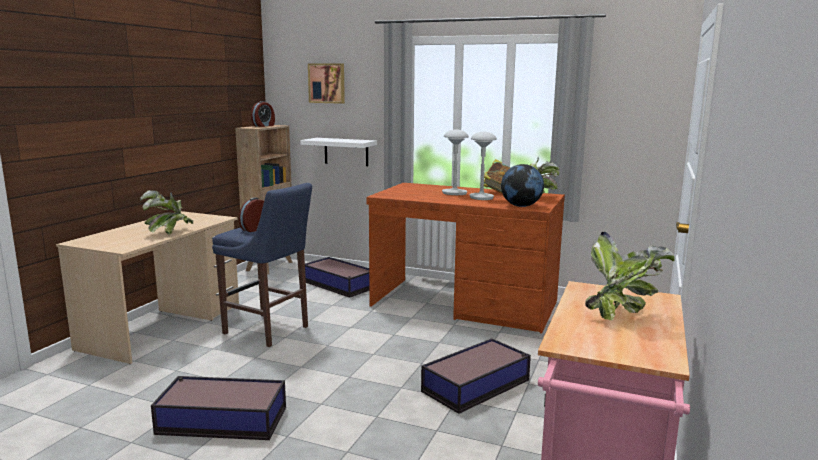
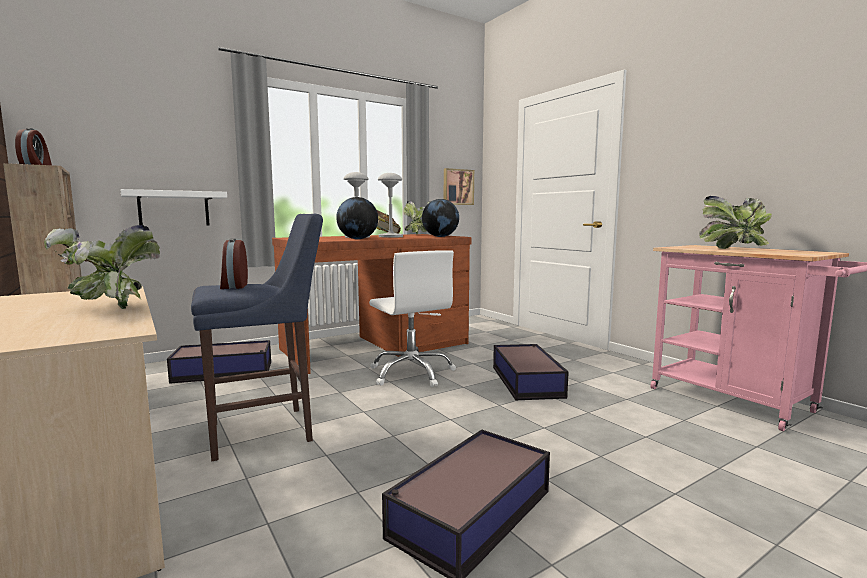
camera: 55 degrees left, 5 degrees down
(327, 83) = (135, 117): picture -> picture (457, 187)
(423, 336) = (412, 373): none -> white office chair
(428, 198) = (358, 239): none -> globe

